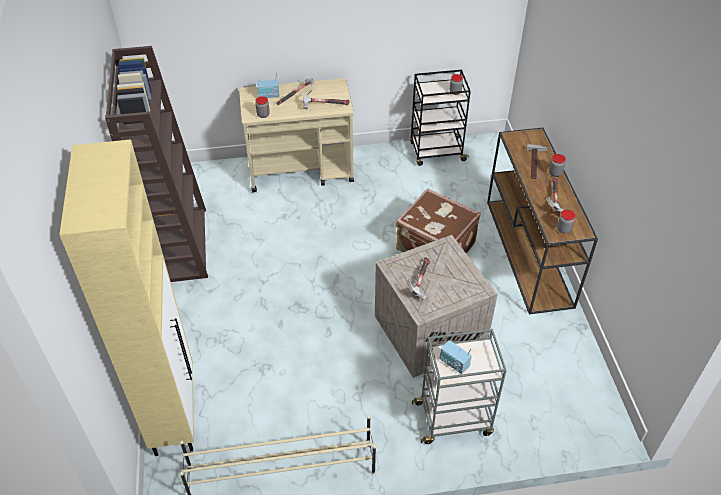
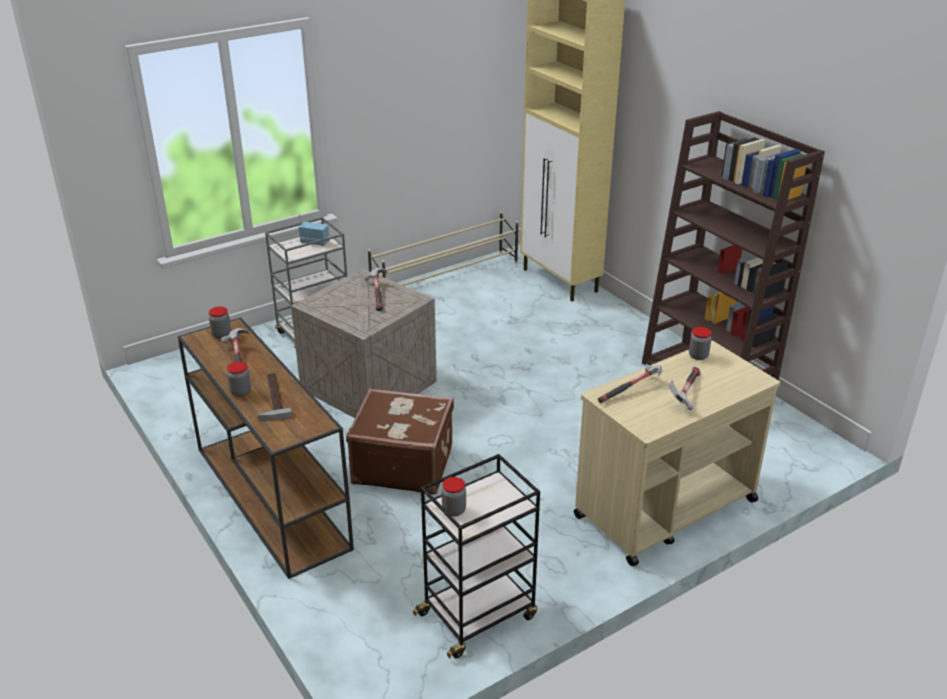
camera: 155 degrees right, 15 degrees down
(268, 95) = (724, 382): radio -> none

